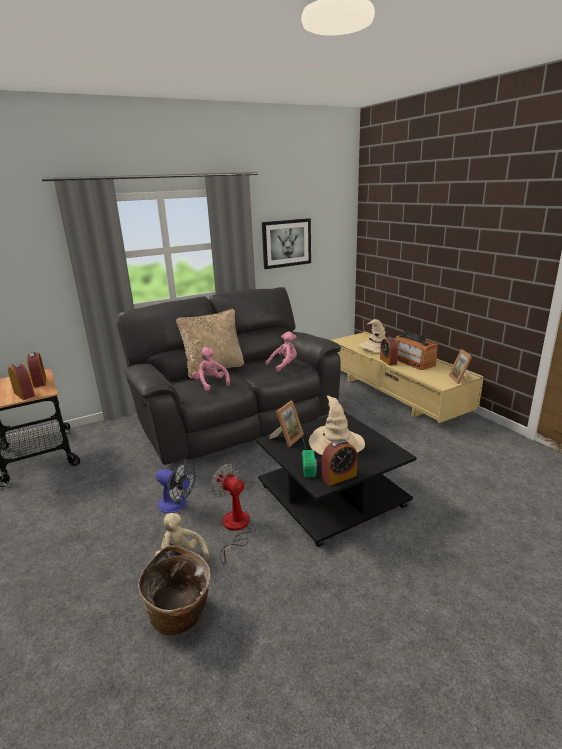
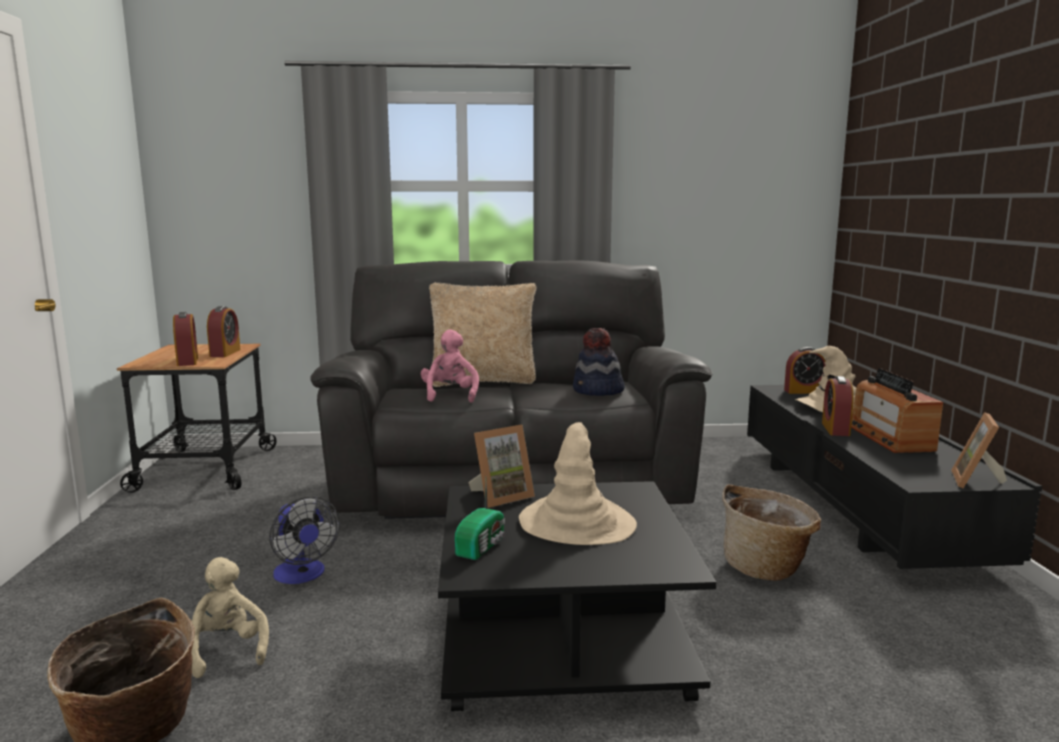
camera: 25 degrees right, 10 degrees down
(234, 528) = (348, 634): fan -> none
(284, 365) = (598, 391): pink plush toy -> hat
(286, 243) = (684, 195): picture -> none
(339, 477) = (518, 571): alarm clock -> alarm clock (804, 391)
(384, 435) = (766, 567): none -> basket
(395, 391) = (858, 503): beige tv stand -> black tv stand

